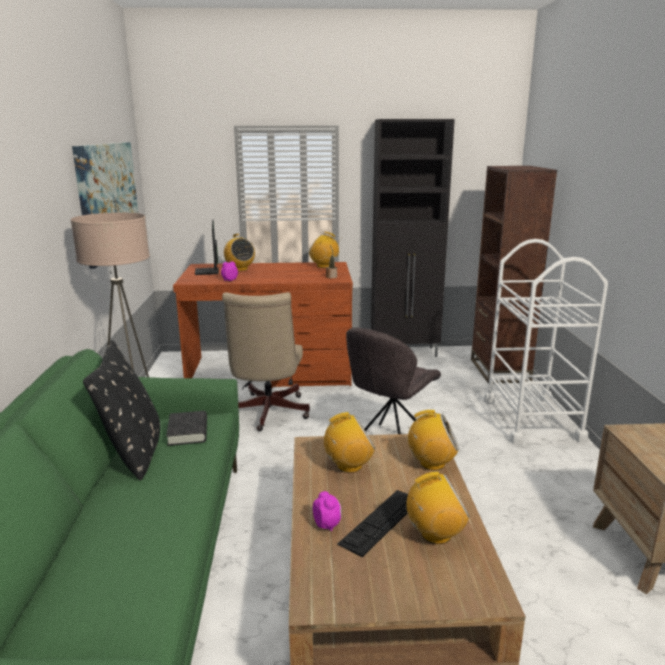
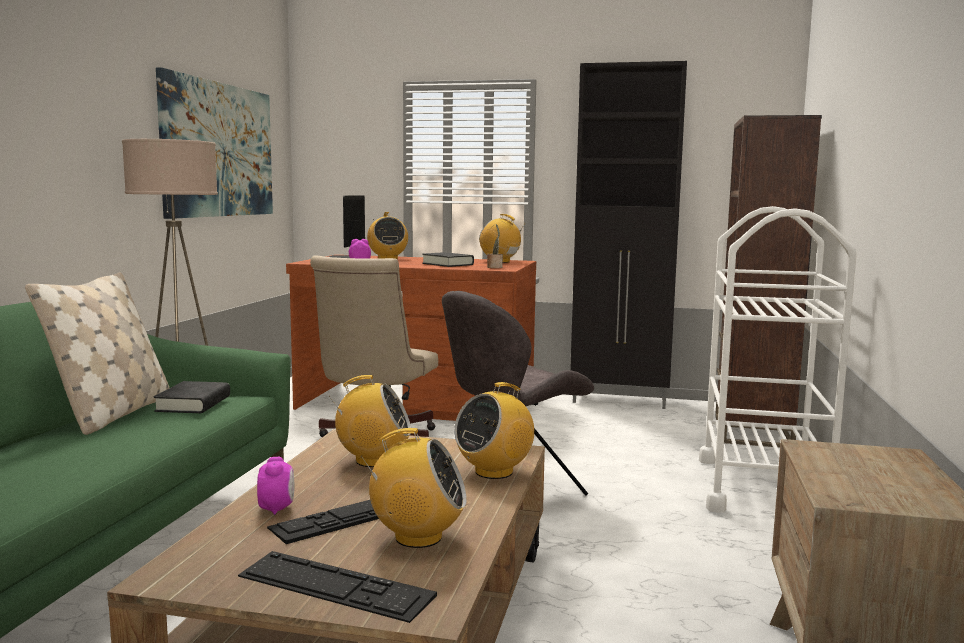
camera: 15 degrees right, 10 degrees down
(135, 451) = (113, 413): black pillow -> beige pillow
(293, 274) = (447, 264): none -> black book
(423, 588) = (335, 586): none -> keyboard
(432, 463) = (494, 472): radio -> radio turned 120 degrees clockwise

